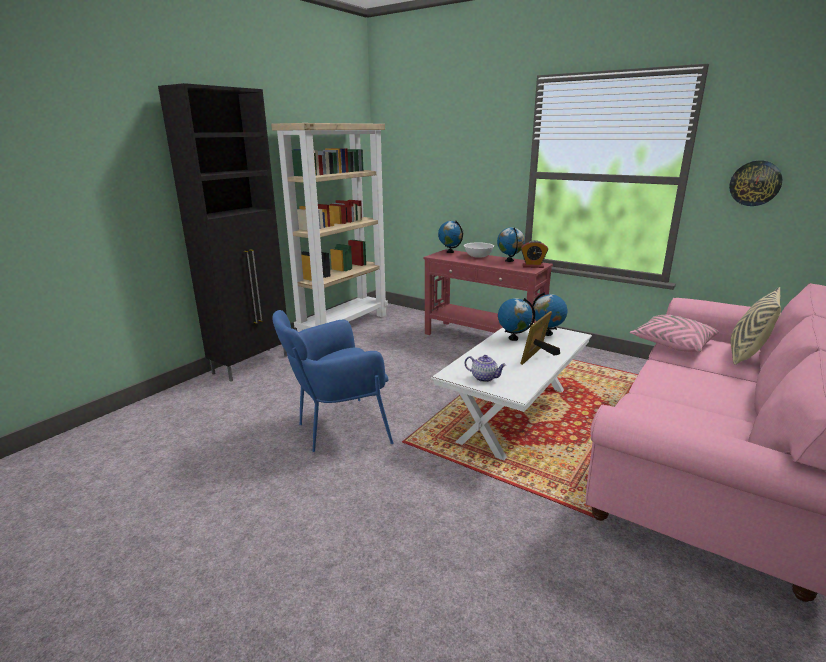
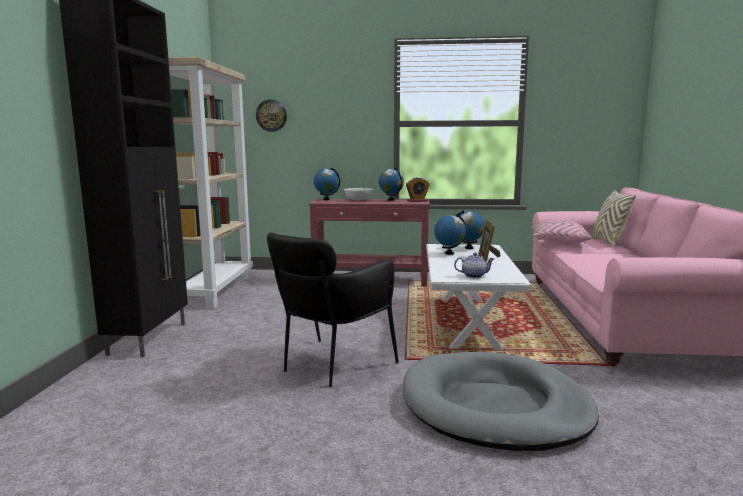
camera: 30 degrees left, 10 degrees down
(337, 429) = (330, 366): blue armchair -> black armchair
(414, 522) = (494, 406): none -> grey dog bed
(755, 183) = (570, 122): wall clock -> wall clock (271, 115)

